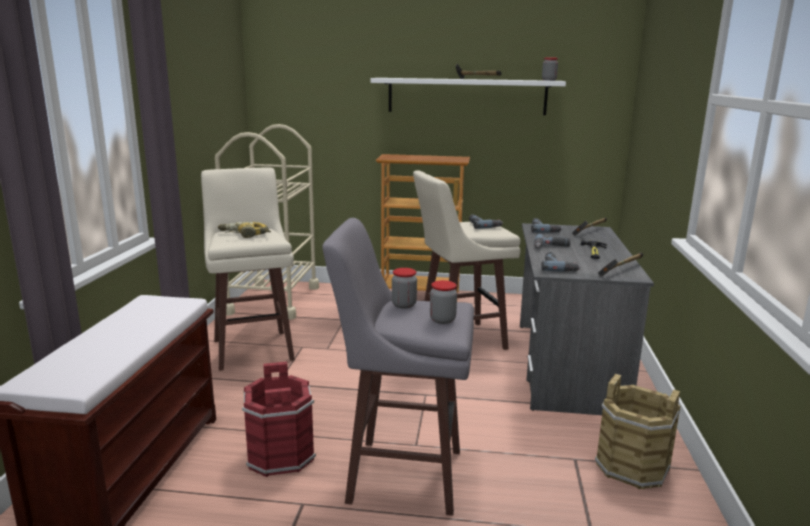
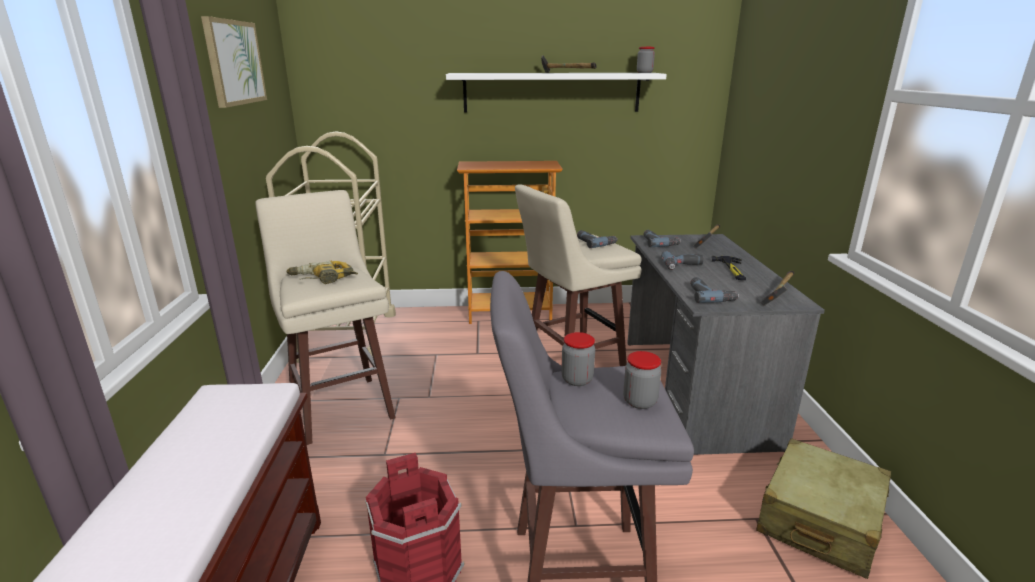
camera: 10 degrees left, 5 degrees up
(199, 65) = (234, 62): none -> picture
(631, 467) = (819, 520): brown bucket -> beige suitcase

